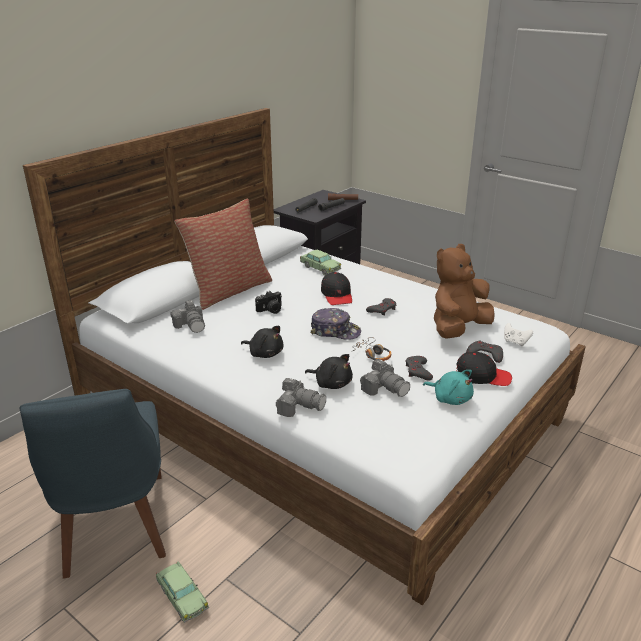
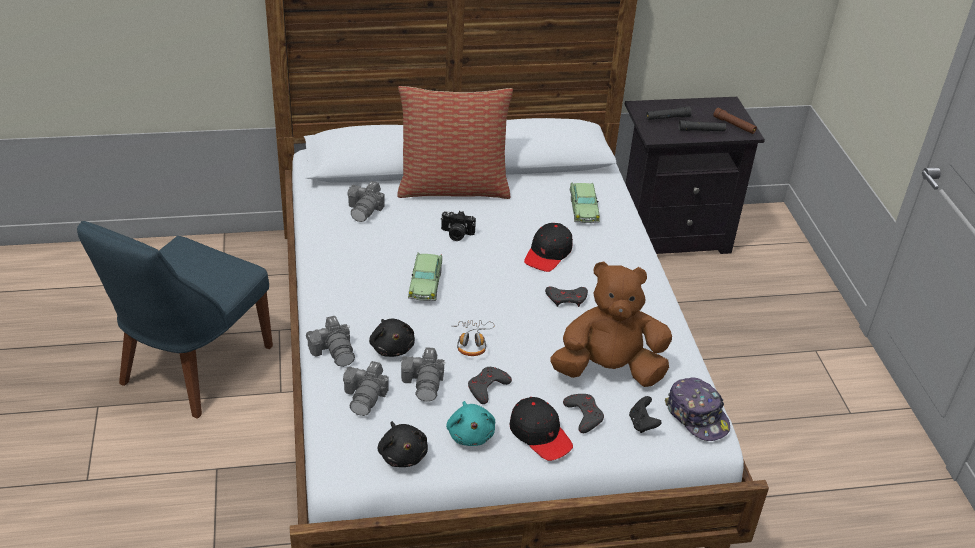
camera: 40 degrees right, 10 degrees up
(182, 597) = (173, 459): toy car -> toy car (425, 284)
(264, 353) = (383, 279): black plush toy -> black plush toy (402, 454)
(335, 331) = (478, 295): cap -> cap (697, 416)
(364, 416) = (365, 396): none -> camera
(515, 342) = (642, 424): white game controller -> black game controller

